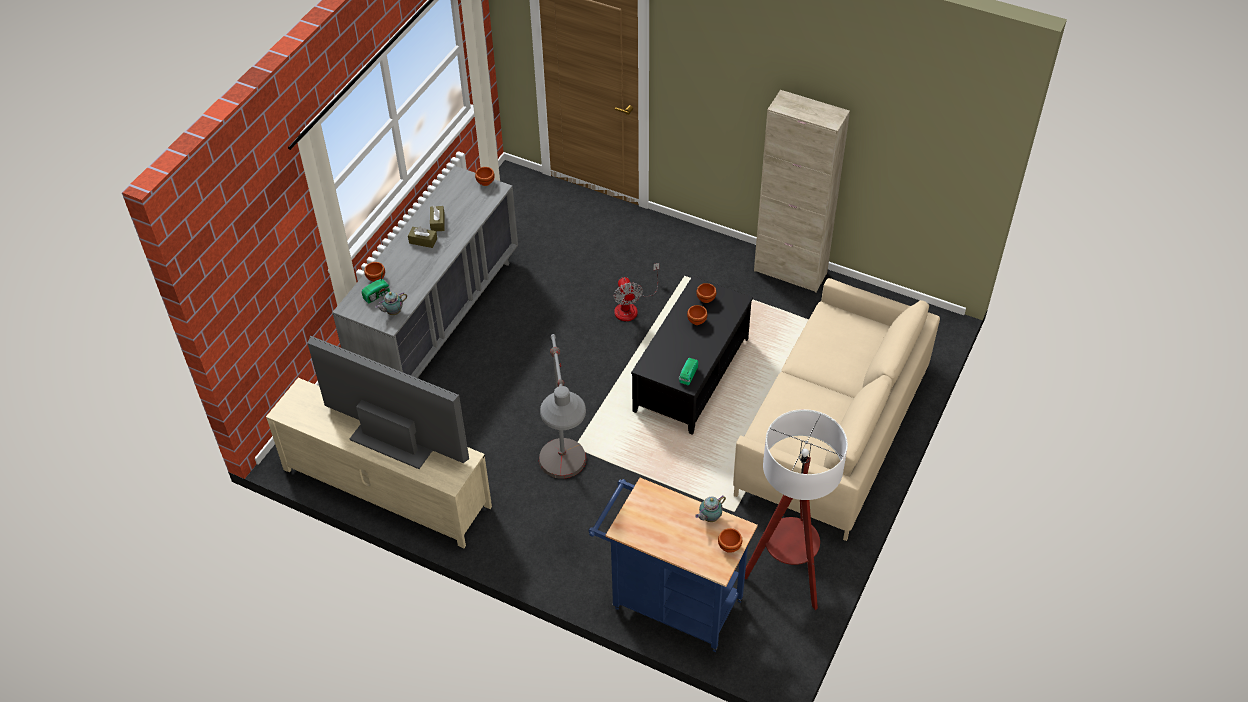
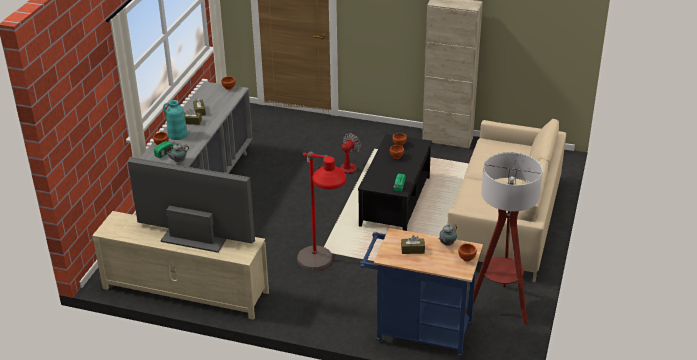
camera: 10 degrees left, 15 degrees down
(400, 263) = (177, 135): none -> turquoise vase
(565, 486) = (321, 274): grey floor lamp -> red floor lamp
(631, 307) = (341, 169): fan -> fan turned 120 degrees counterclockwise
(661, 521) = (412, 250): none -> brown tissue box

